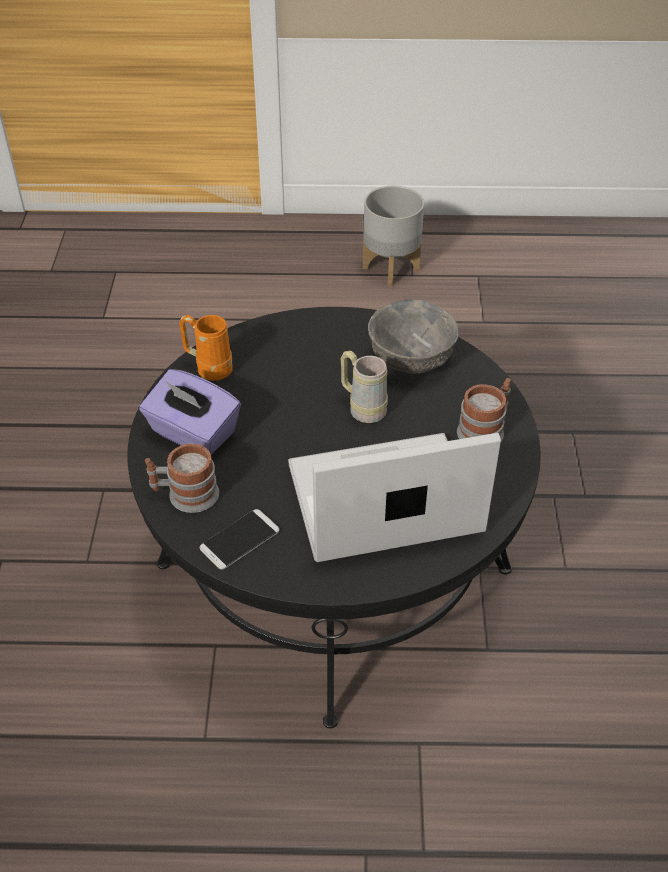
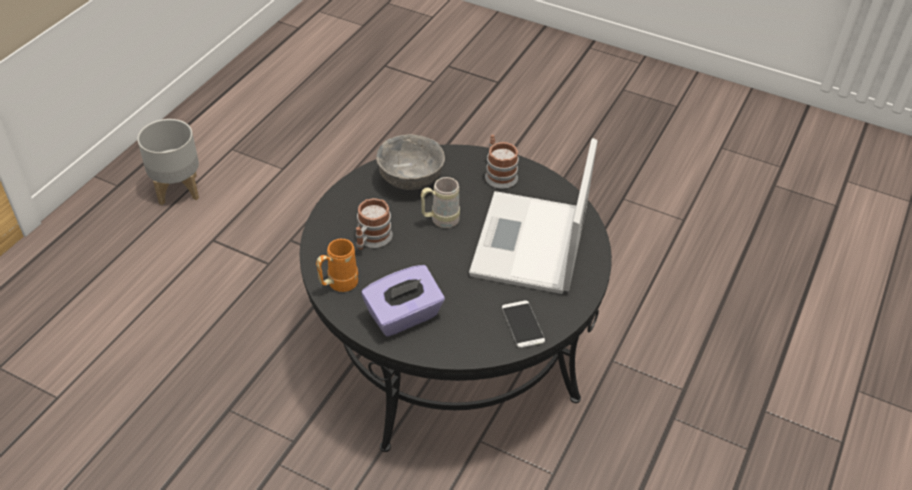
camera: 65 degrees left, 0 degrees up
(185, 494) = (463, 340): mug -> mug (371, 240)

